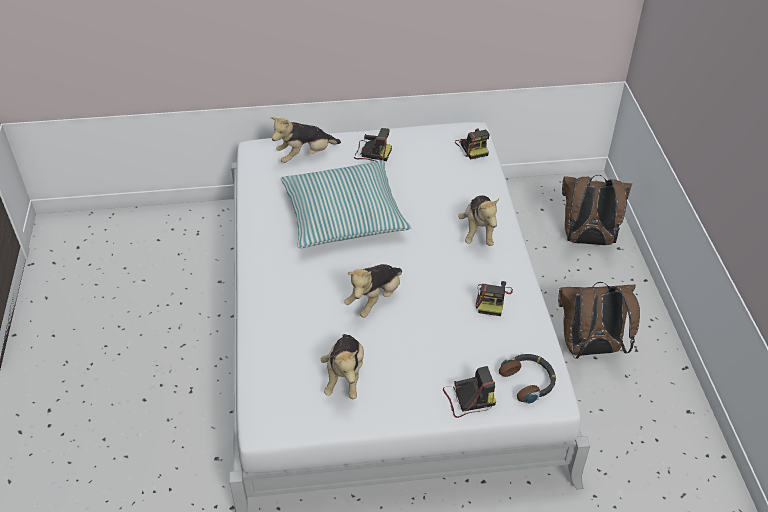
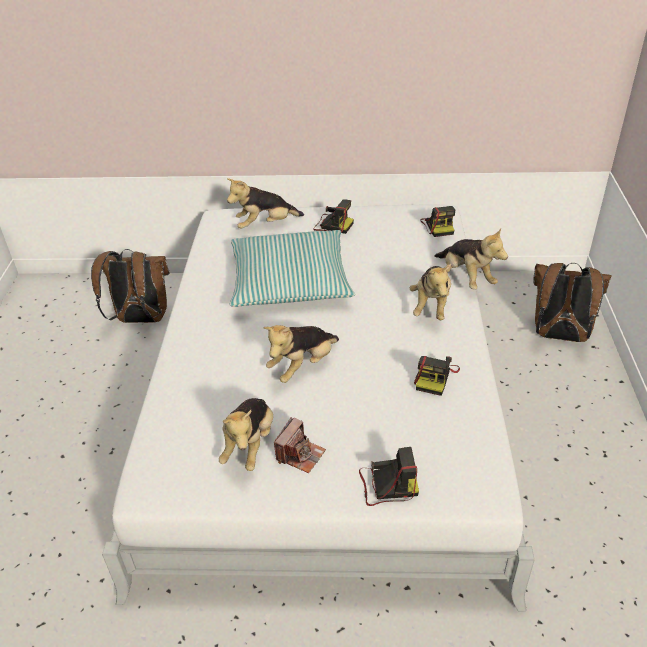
camera: 10 degrees right, 5 degrees down
(390, 380) = (300, 454): none -> camera
(505, 200) = (466, 278): none -> plush toy
(528, 381) = (463, 471): headphones -> none
(589, 349) = (550, 449): brown backpack -> brown backpack (140, 319)

